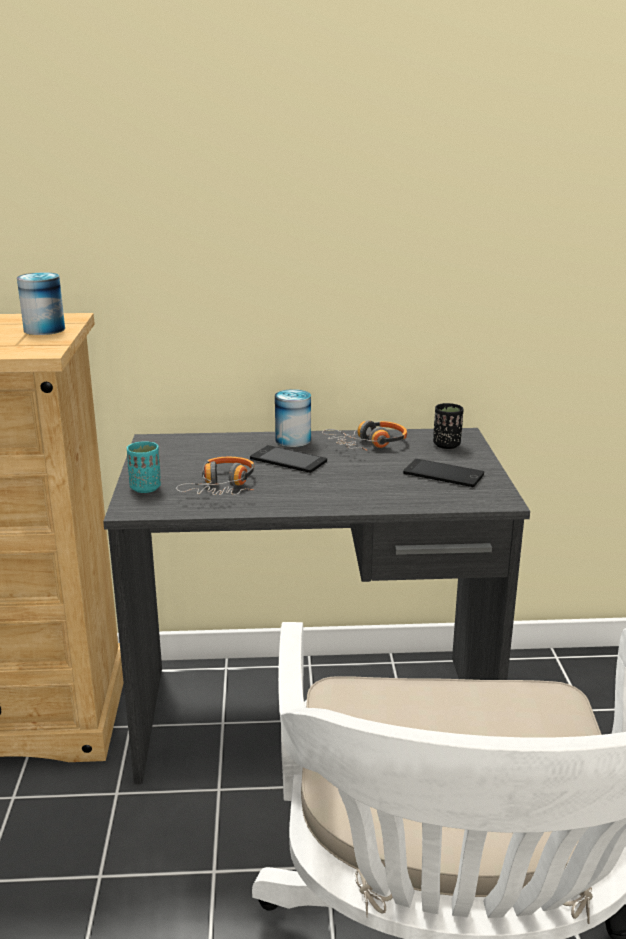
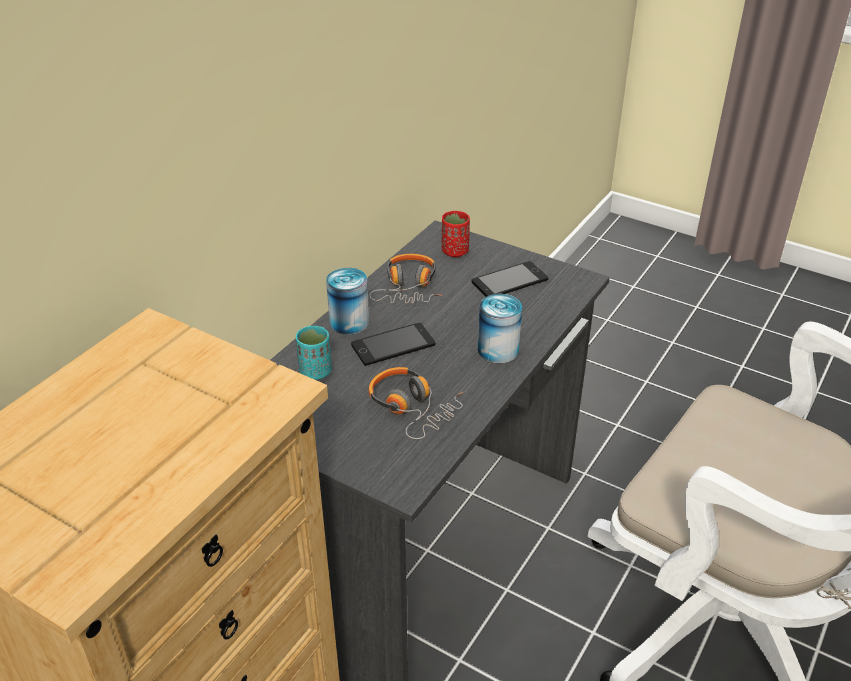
camera: 55 degrees left, 15 degrees up
(44, 329) = (186, 363): can -> can (498, 350)
(145, 488) = (363, 459): turquoise cup -> turquoise cup (315, 372)
(446, 445) = (455, 251): black cup -> red cup

